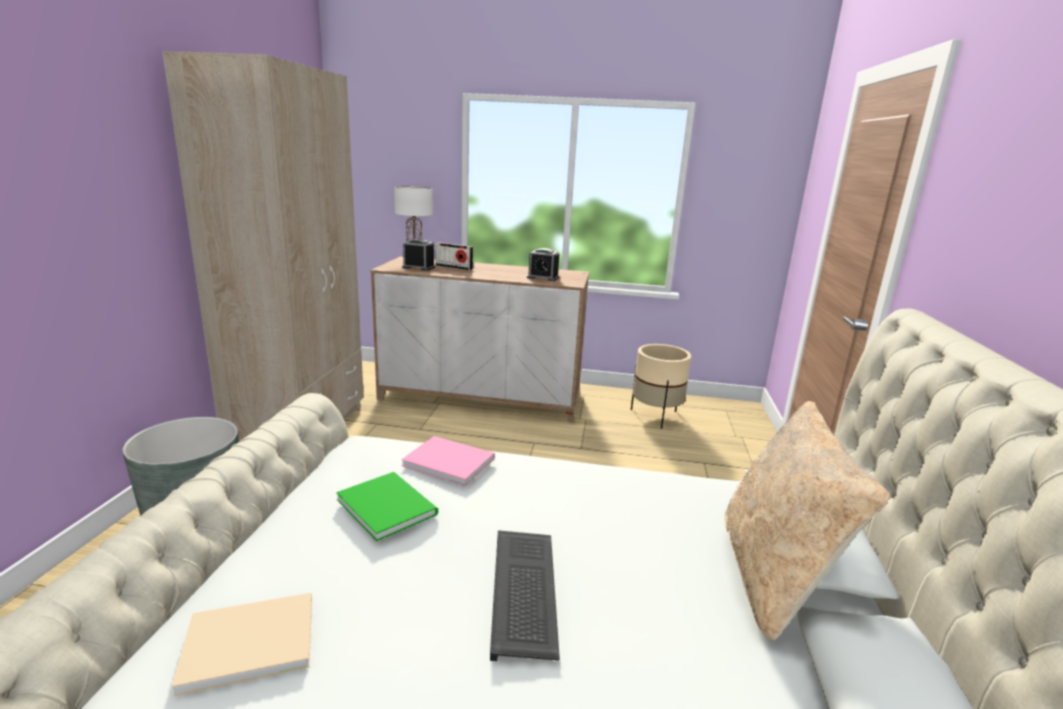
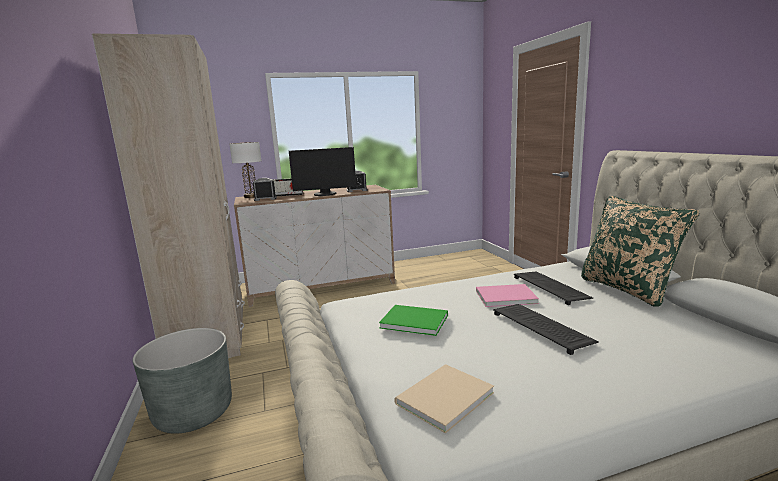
camera: 25 degrees left, 5 degrees down
(448, 461) = (411, 294): pink book -> pink book (503, 296)
(493, 276) = (325, 194): none -> monitor
(654, 526) = (551, 288): none -> keyboard
(656, 416) = (437, 268): beige planter -> none
(770, 584) = (627, 291): beige pillow -> green pillow

